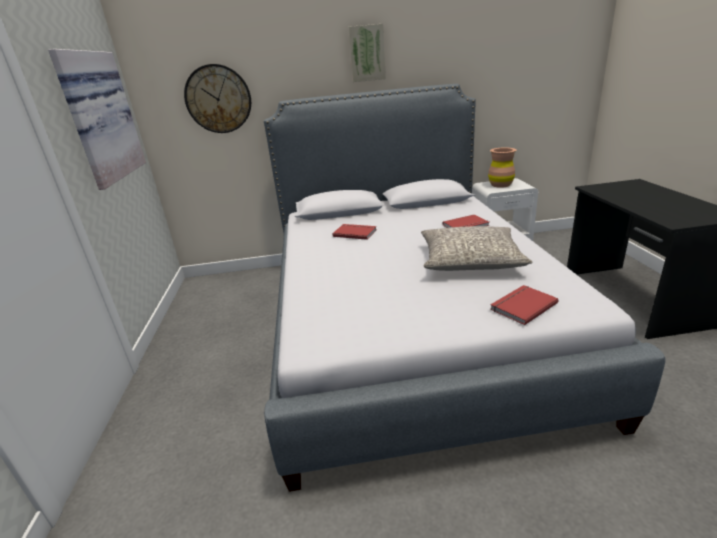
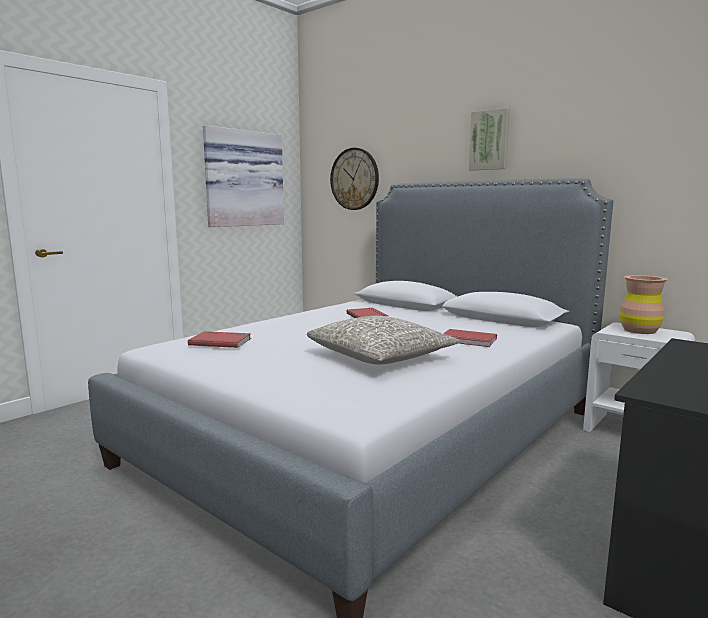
camera: 45 degrees right, 15 degrees down
(521, 306) = (307, 388): red book -> red book (220, 341)

